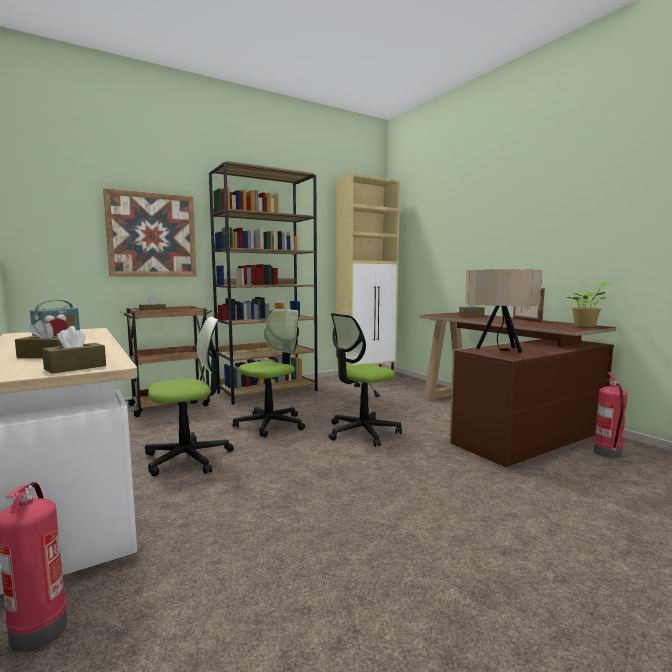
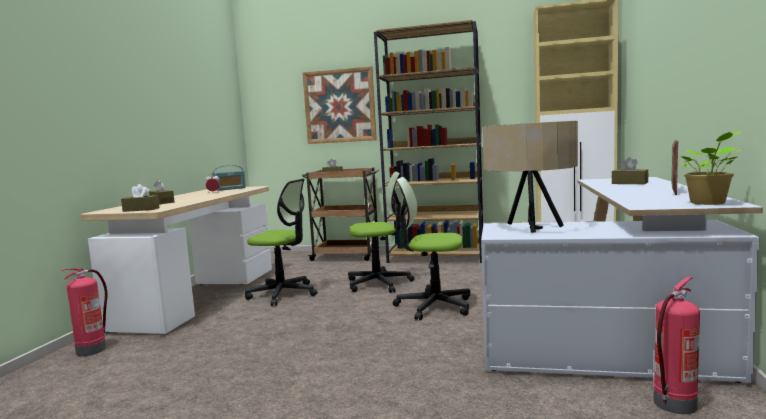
camera: 45 degrees right, 0 degrees up
(501, 421) = (618, 332): brown desk -> white desk

